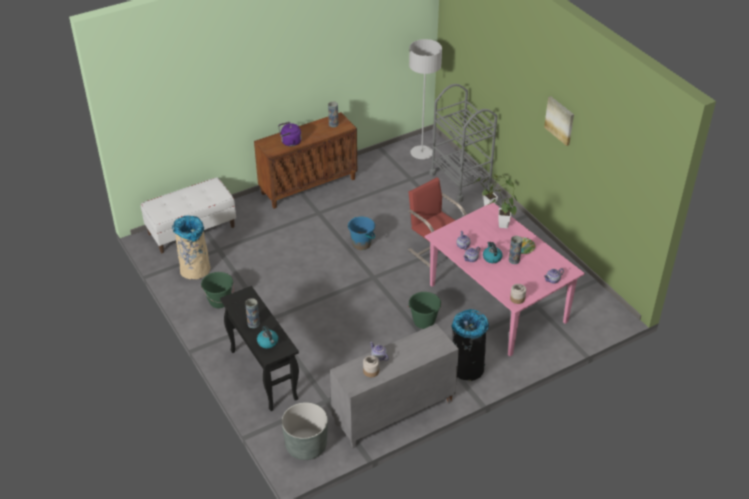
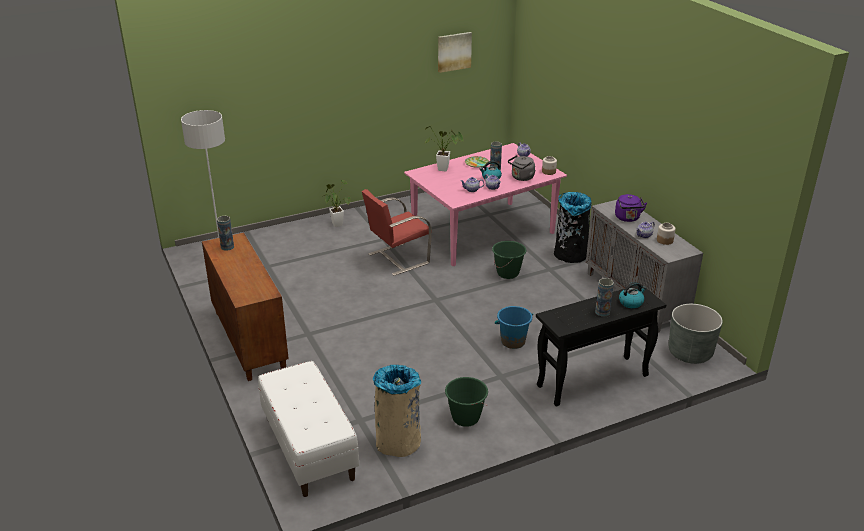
camera: 85 degrees left, 10 degrees down
(290, 142) = (253, 279): purple kettle -> purple kettle (628, 218)
(361, 244) = (376, 305): blue bucket -> blue bucket (513, 341)
(460, 181) = (285, 236): grey cart -> none
(497, 279) = (521, 178): none -> grey kettle
(560, 120) = (380, 70): picture -> picture (454, 51)

